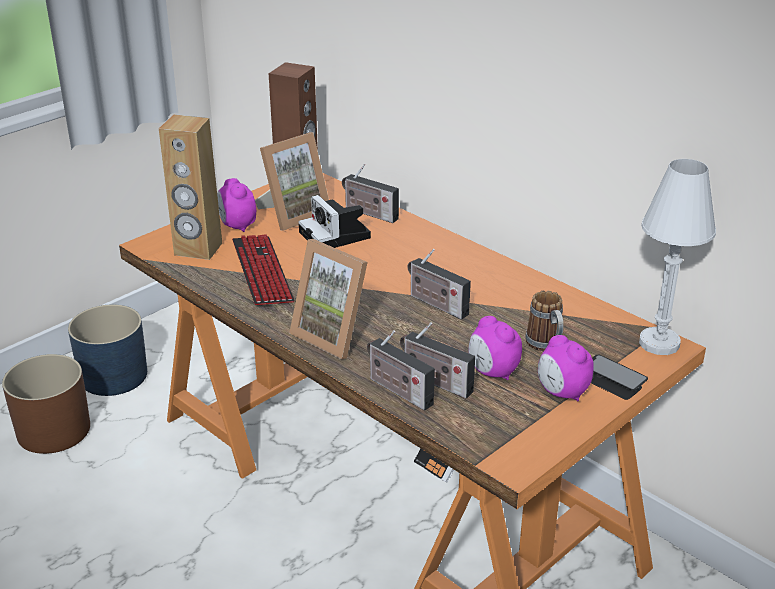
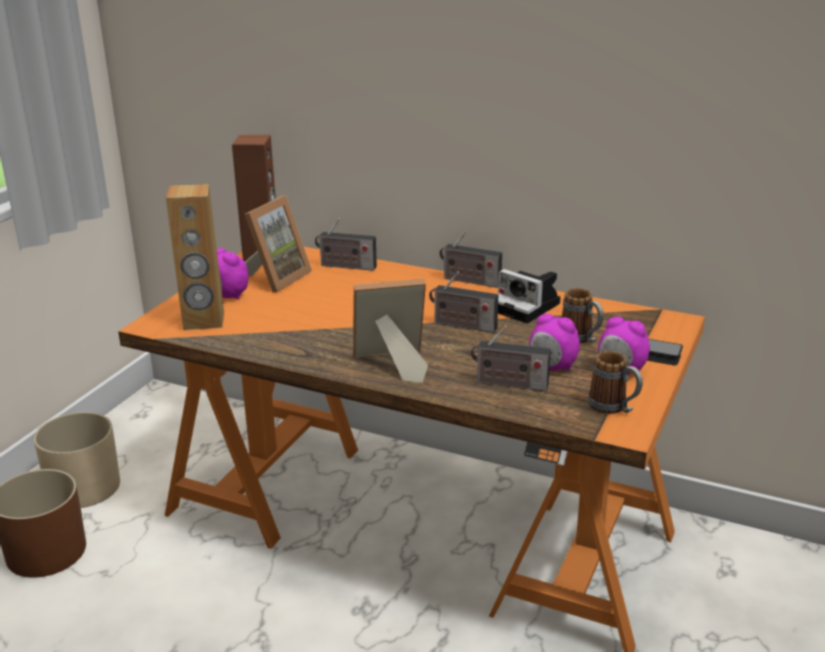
camera: 20 degrees left, 5 degrees down
(113, 375) = (83, 487): blue planter -> beige planter
(262, 271) = (282, 328): keyboard -> none
(335, 335) = (391, 365): picture frame -> picture frame turned 150 degrees clockwise
(336, 236) = (330, 288): camera -> camera (527, 307)
(397, 390) = (482, 397): radio -> radio (469, 281)
(521, 434) = (614, 408): none -> mug
(659, 343) = (668, 320): white table lamp -> none

